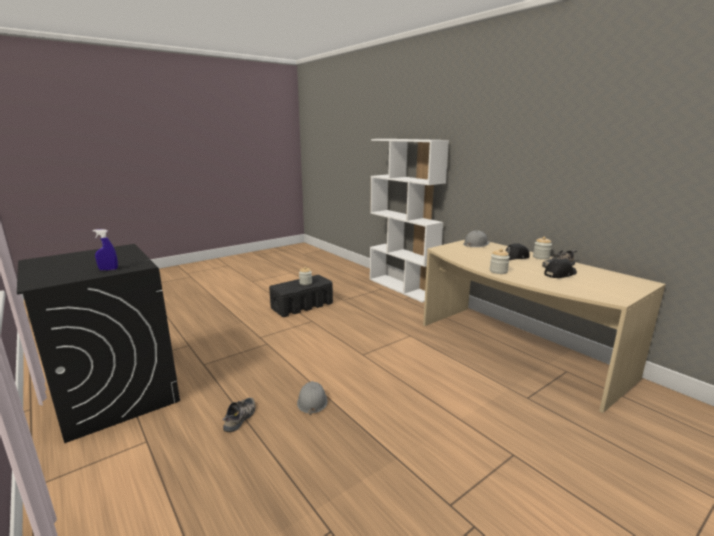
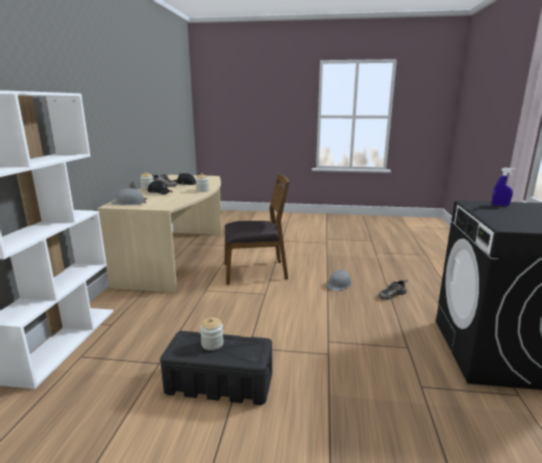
camera: 135 degrees left, 0 degrees up
(416, 372) = (255, 271): none -> brown chair

